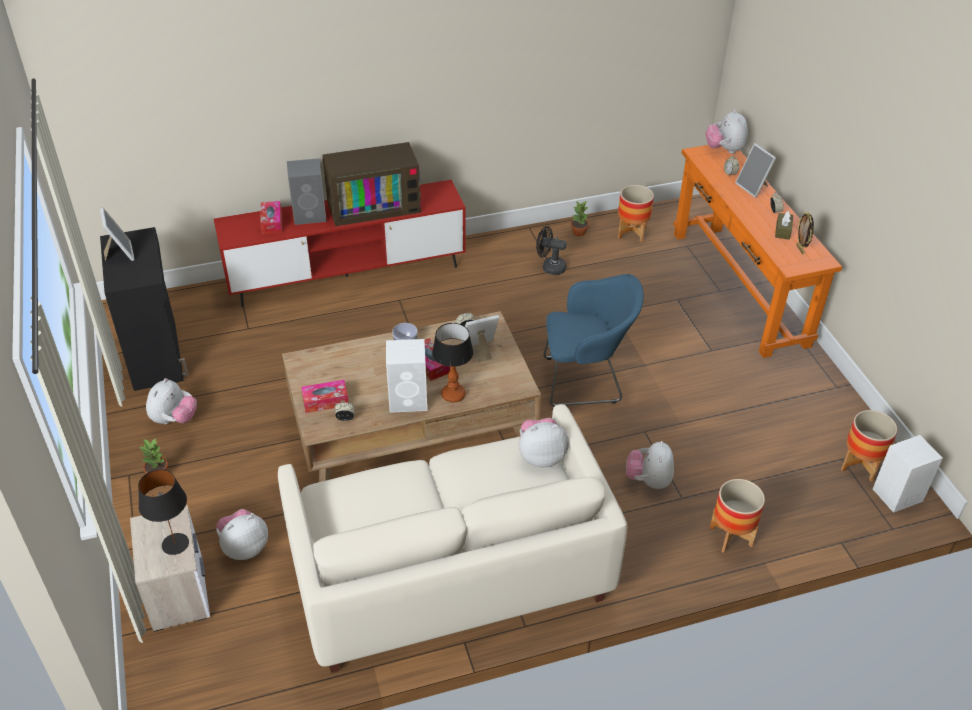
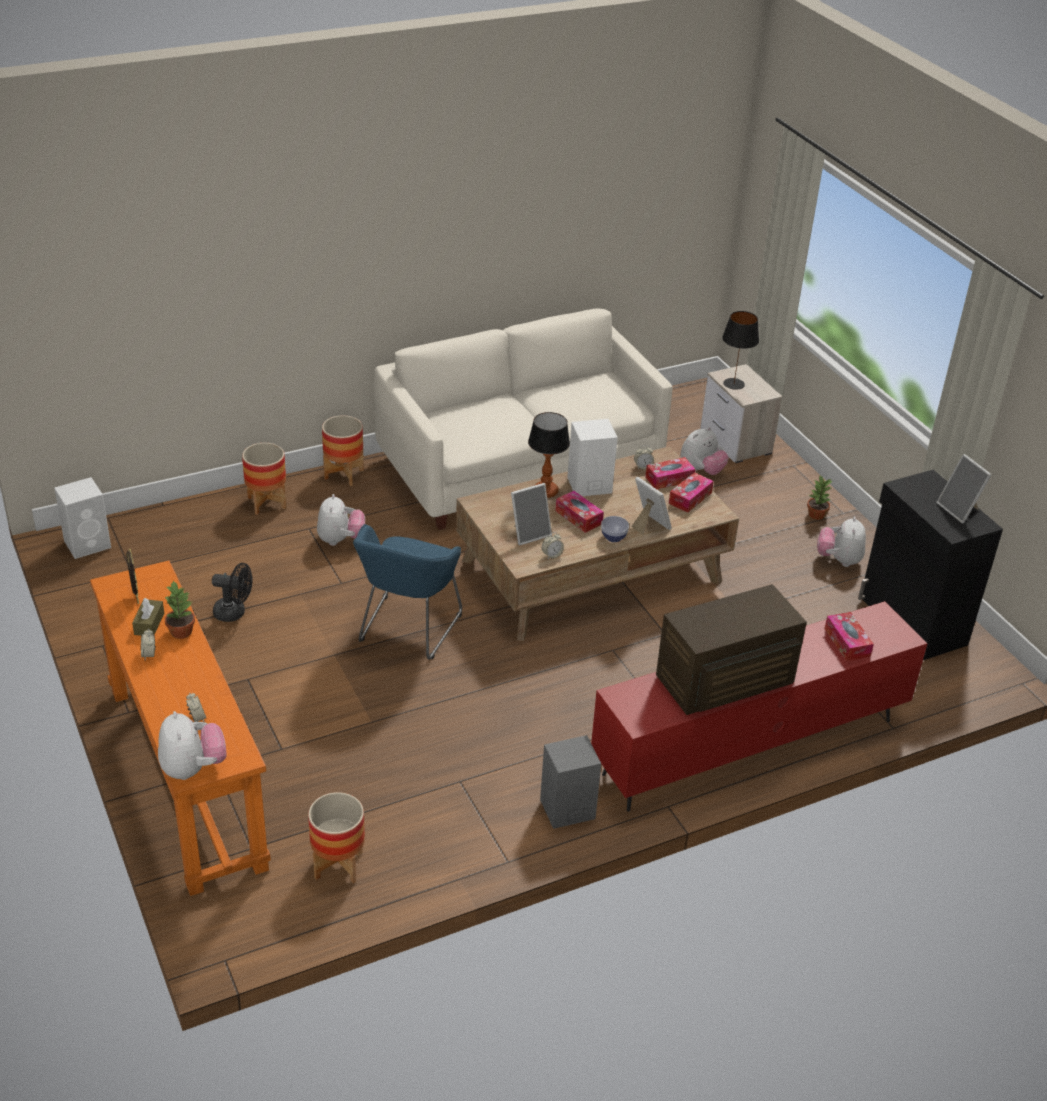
camera: 170 degrees right, 5 degrees down
(310, 215) = (803, 658): grey speaker -> grey speaker (566, 809)
(316, 377) = (690, 498): none -> tissue box
(541, 456) = (450, 442): plush toy -> none
(550, 267) = (465, 786): black fan -> black fan (234, 613)
(579, 232) = (425, 858): potted plant -> potted plant (181, 631)
(586, 381) = (407, 630): blue armchair -> blue armchair turned 60 degrees counterclockwise
(753, 187) = (168, 694): picture frame -> picture frame (648, 525)
(860, 466) = (114, 566): planter -> planter (344, 474)

